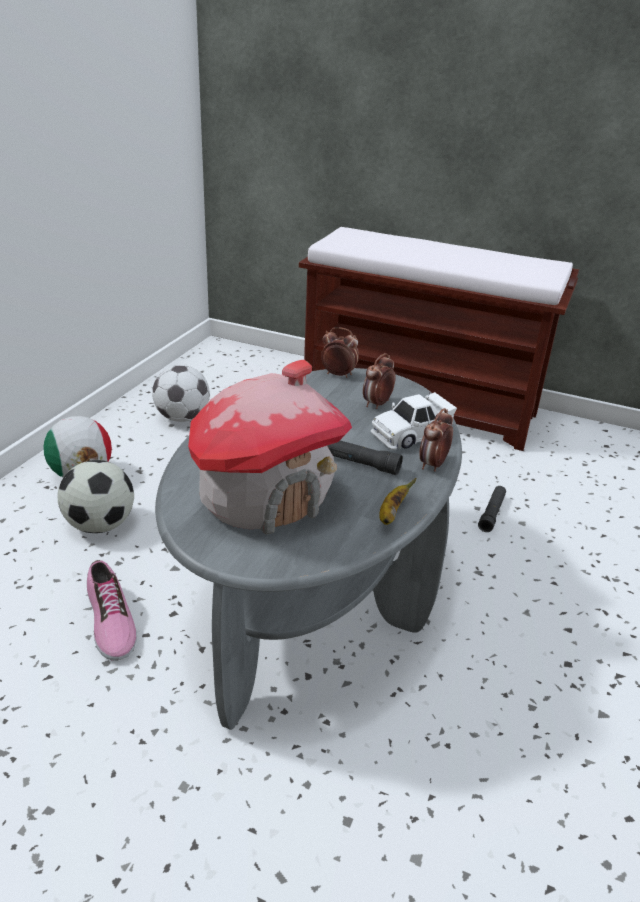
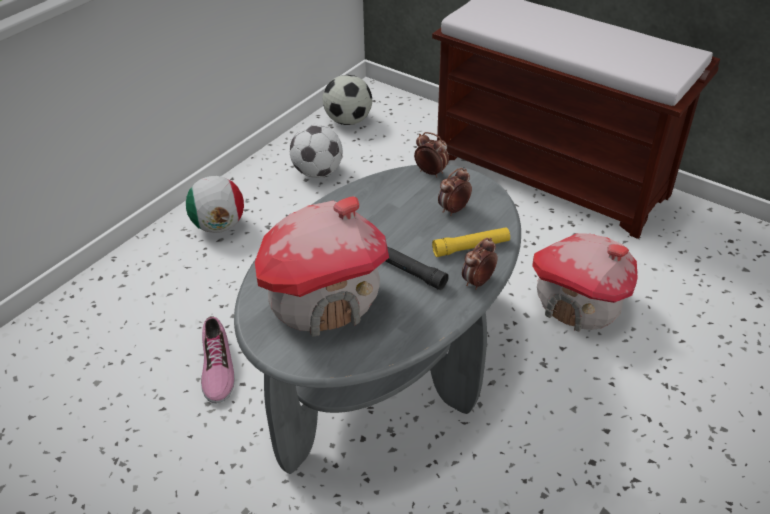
camera: 15 degrees right, 10 degrees up
(100, 524) = (225, 277): football -> football (348, 120)
(391, 514) = (421, 328): banana -> none
(411, 435) = (471, 247): white toy car -> yellow flashlight
(492, 513) = (579, 305): black flashlight -> toy house

